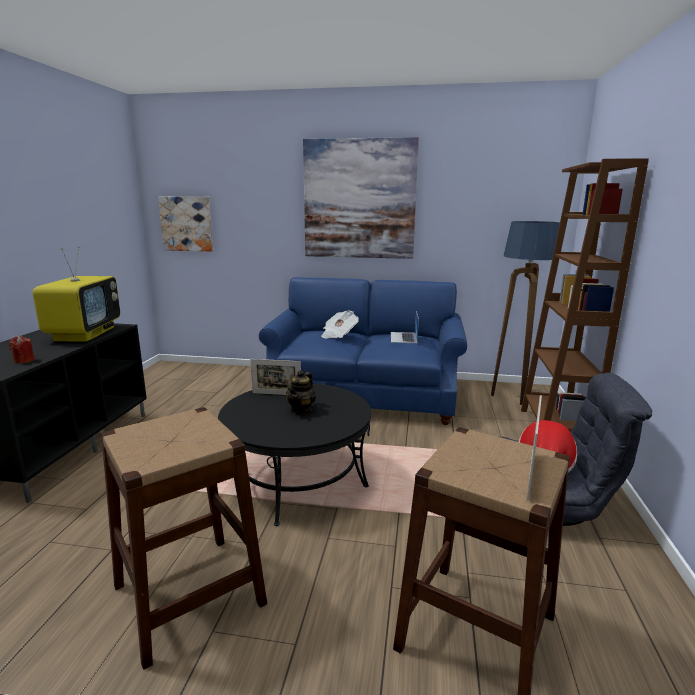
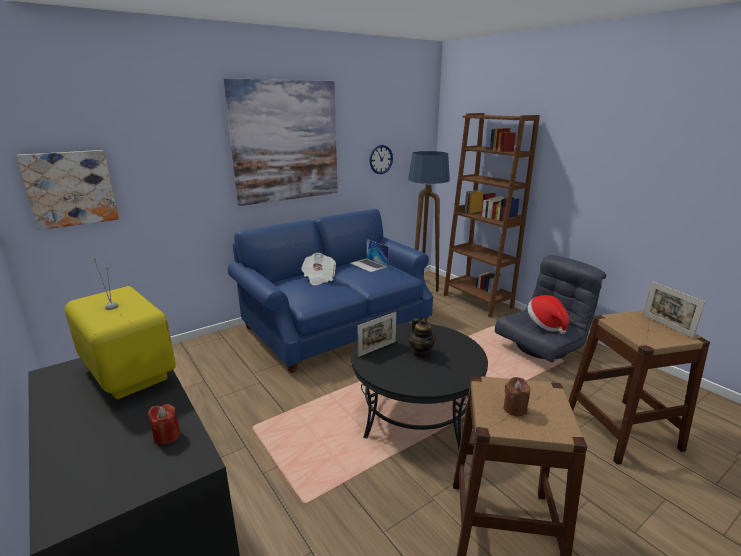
camera: 45 degrees left, 5 degrees up
(164, 436) = (515, 409): none -> brown candle
(479, 228) = (381, 159): none -> wall clock

